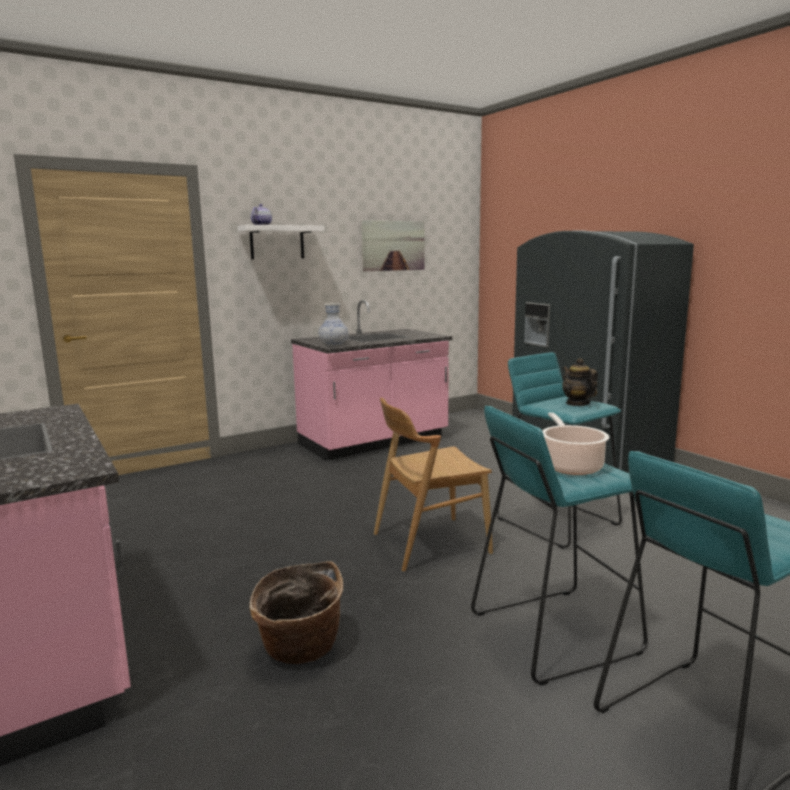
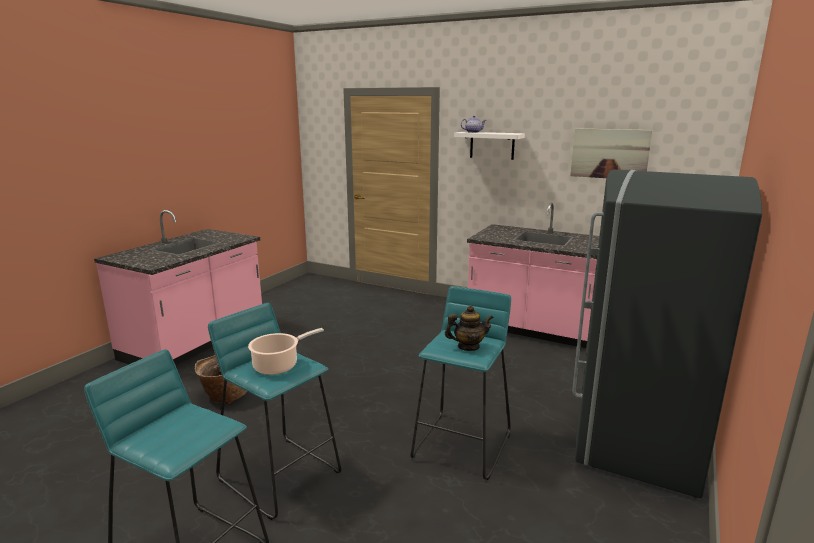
camera: 60 degrees right, 5 degrees up
(334, 344) = (486, 236): vase -> none
(430, 543) = (372, 399): brown chair -> none
(577, 403) = (468, 347): teapot -> teapot turned 45 degrees clockwise

